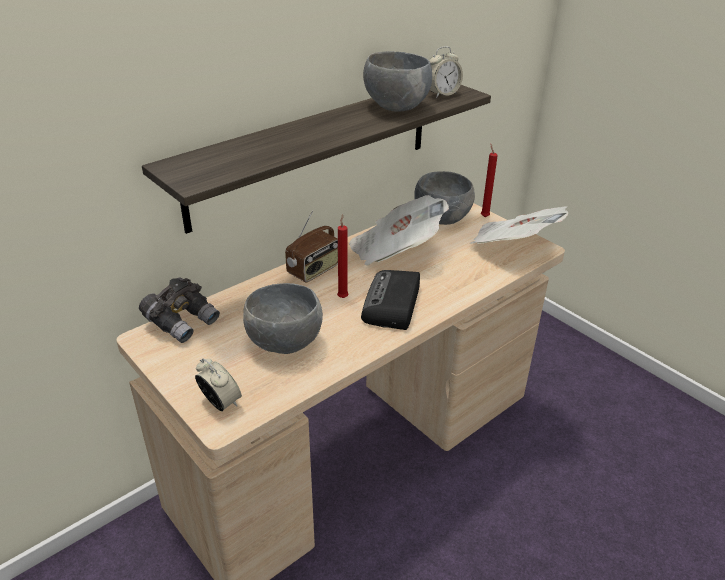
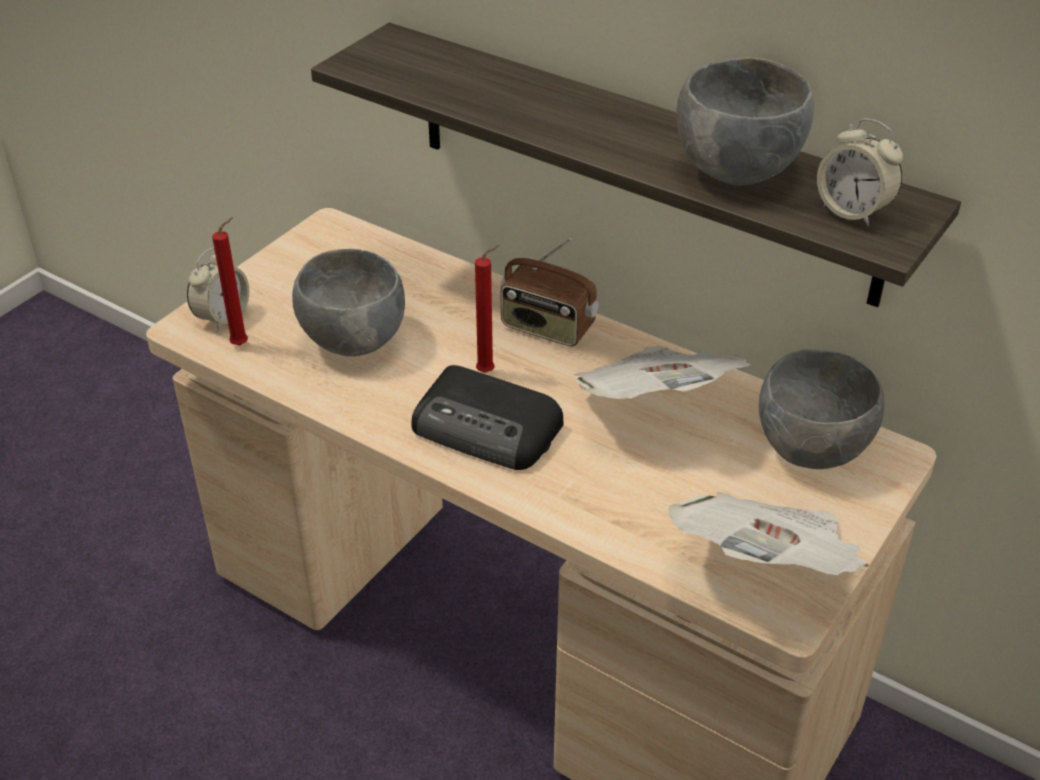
camera: 75 degrees right, 5 degrees up
(182, 322) = (372, 245): grey binoculars -> none
(392, 305) = (488, 429): radio -> radio turned 150 degrees counterclockwise
(484, 216) = (866, 511): red candle -> red candle (242, 344)

